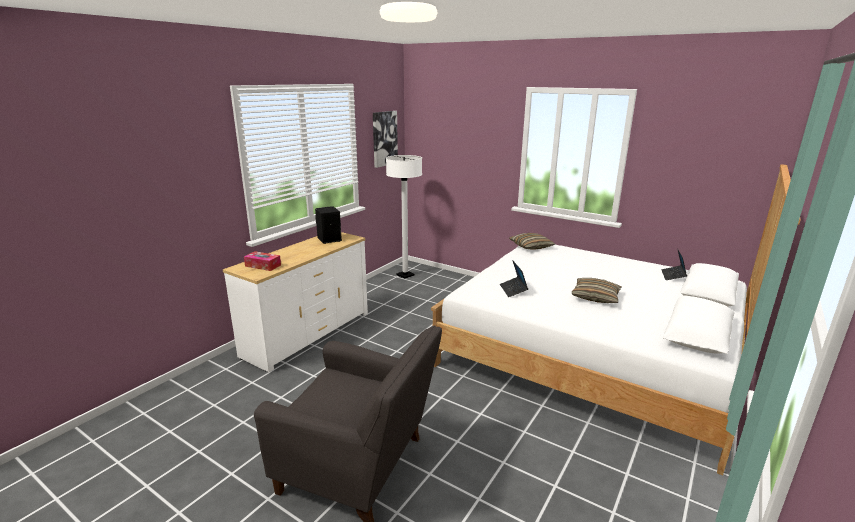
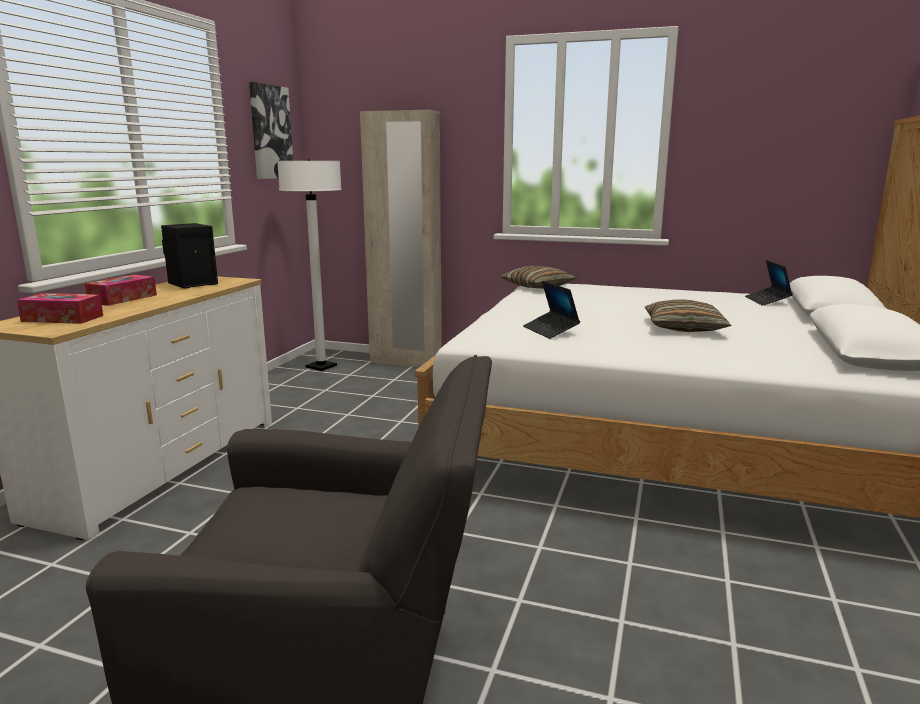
camera: 15 degrees left, 5 degrees down
(293, 250) = (123, 299): none -> tissue box
(455, 277) = (405, 362): none -> beige wardrobe

